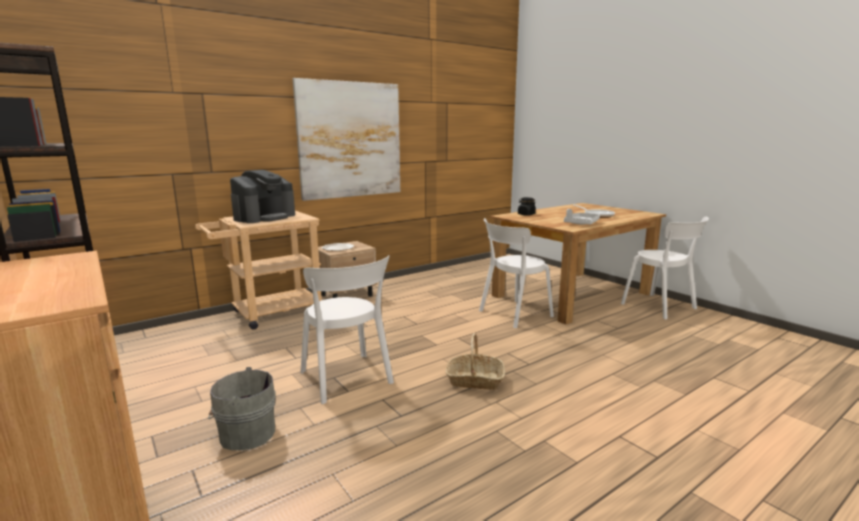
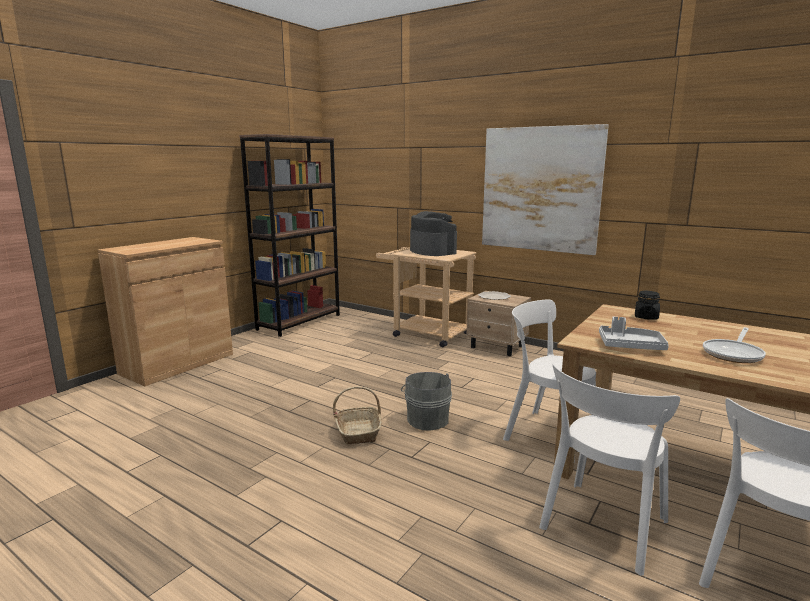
camera: 70 degrees right, 0 degrees up
(245, 434) = (256, 371): grey bucket -> grey bucket (426, 419)
(265, 217) = (432, 251): coffee machine -> coffee machine turned 135 degrees counterclockwise
(347, 379) = (334, 382): white chair -> white chair (602, 527)

